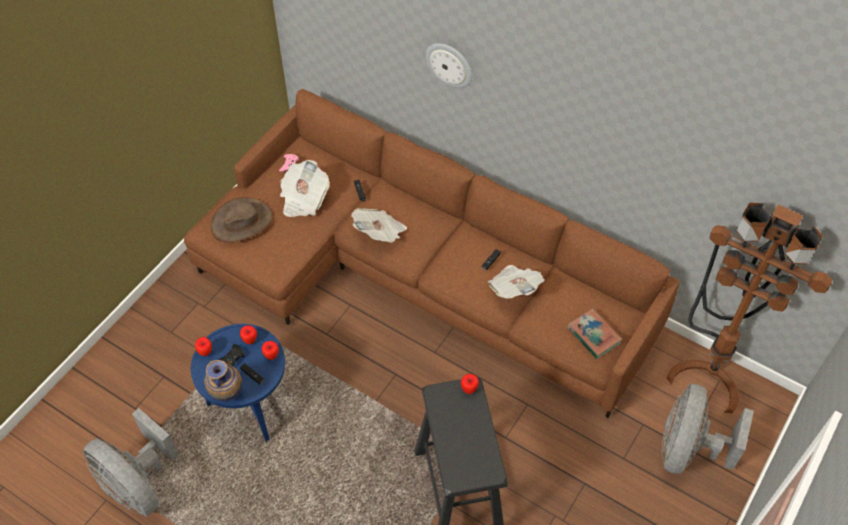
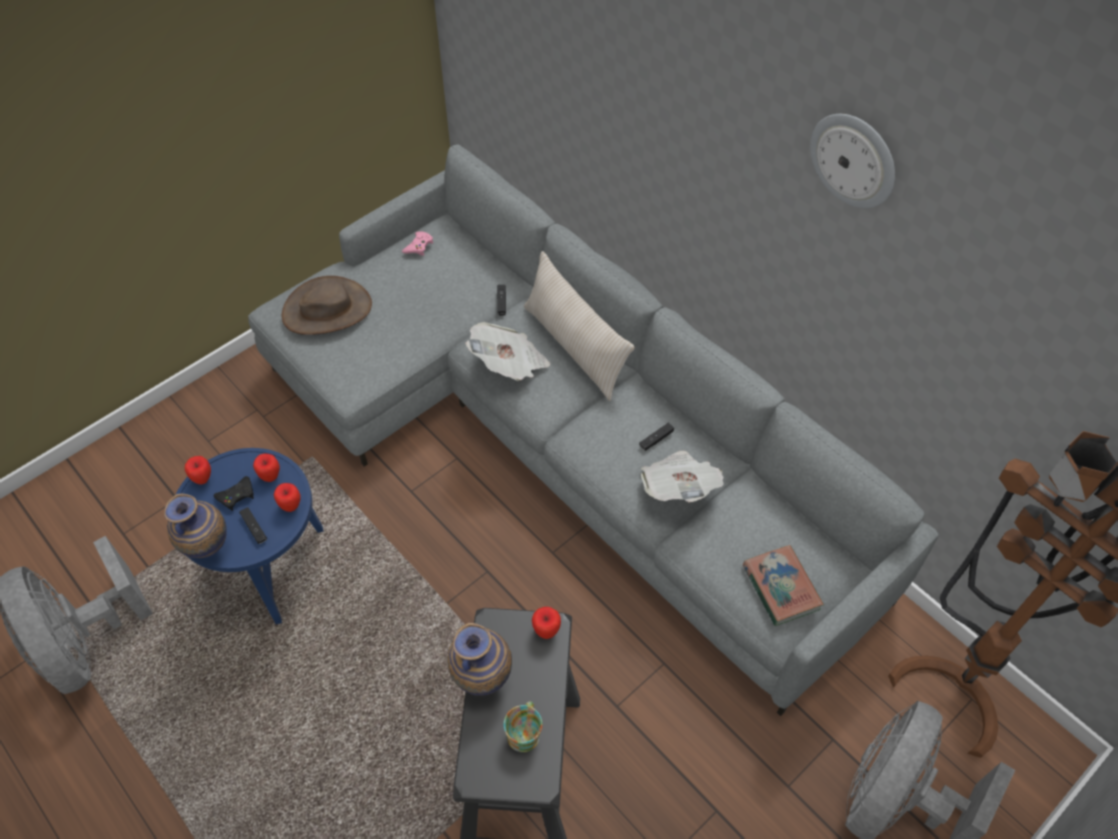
camera: 15 degrees right, 0 degrees up
(303, 199) = (421, 296): newspaper -> none
(416, 276) = (560, 438): brown sofa -> grey sofa
(419, 212) = (575, 347): none -> beige pillow
(440, 426) = (482, 679): none -> vase
(449, 64) = (647, 128): wall clock -> wall clock (854, 160)
(475, 448) = (525, 731): none -> mug

